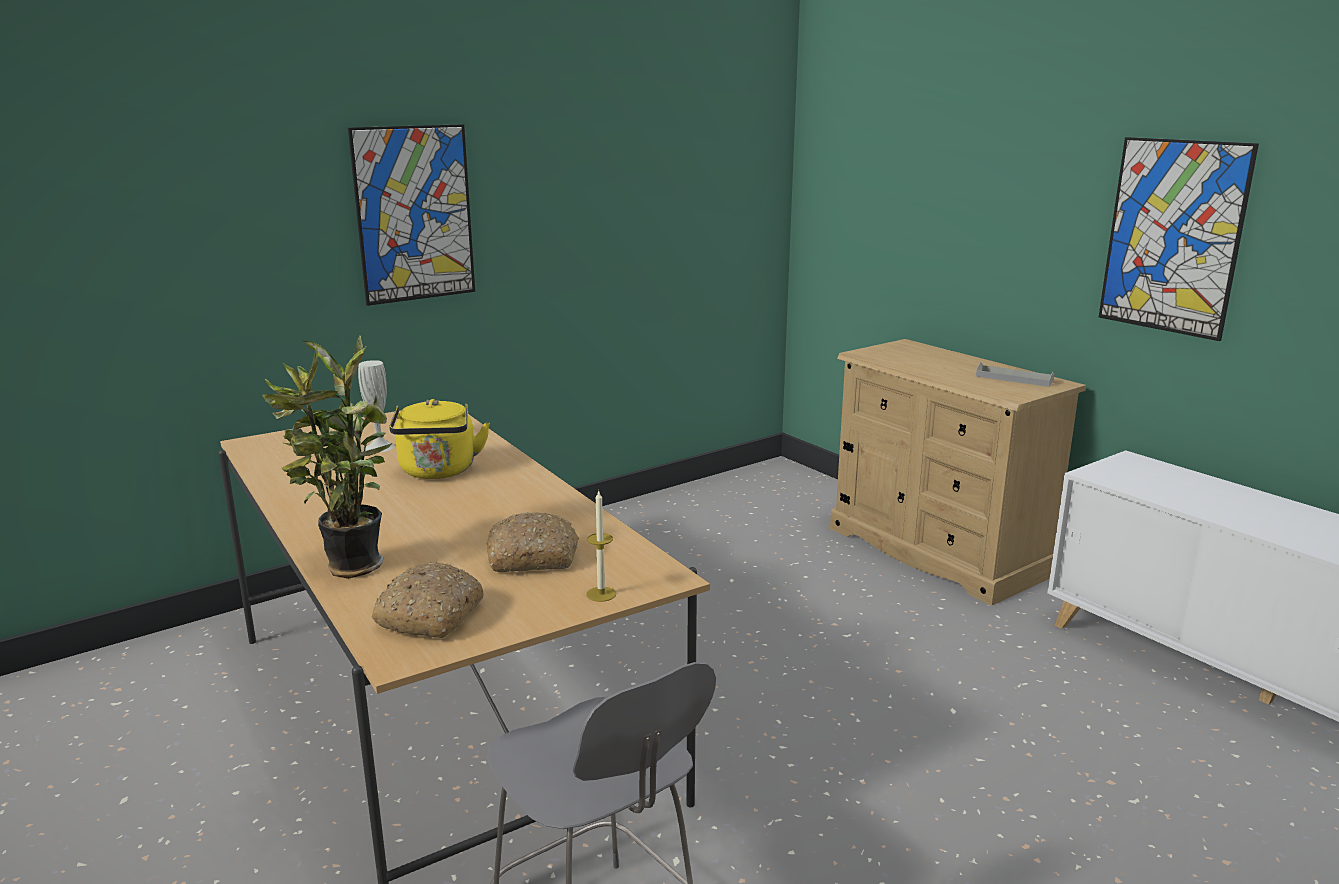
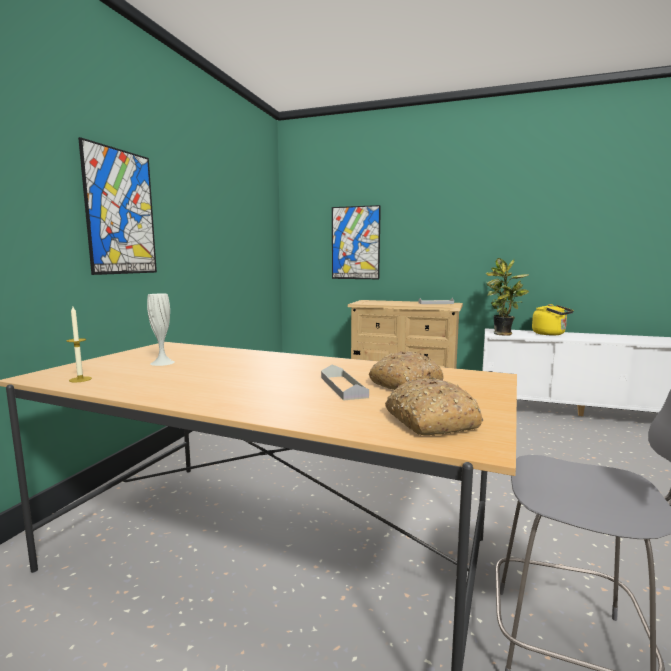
camera: 35 degrees left, 10 degrees down
(349, 568) = (303, 416): potted plant -> potted plant (503, 334)
(438, 472) = (238, 365): yellow kettle -> yellow kettle (550, 334)
(462, 541) = (343, 387): none -> grey tray
(601, 594) = (487, 388): candle -> candle (80, 379)
(1173, 237) = (494, 232): picture -> picture (355, 243)

